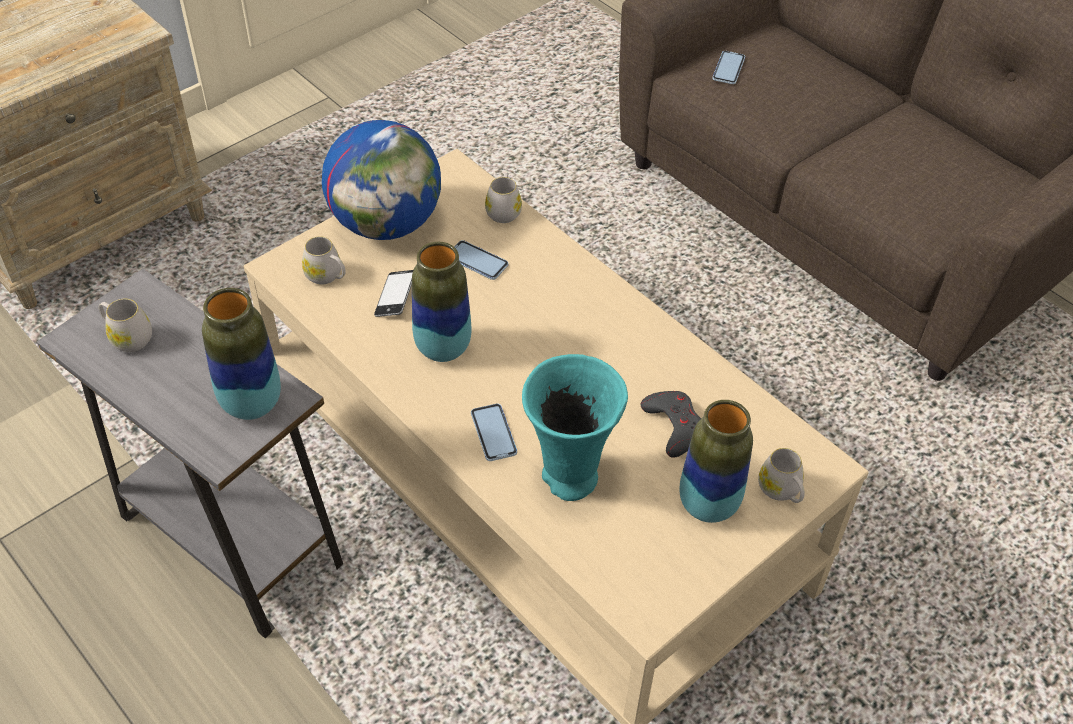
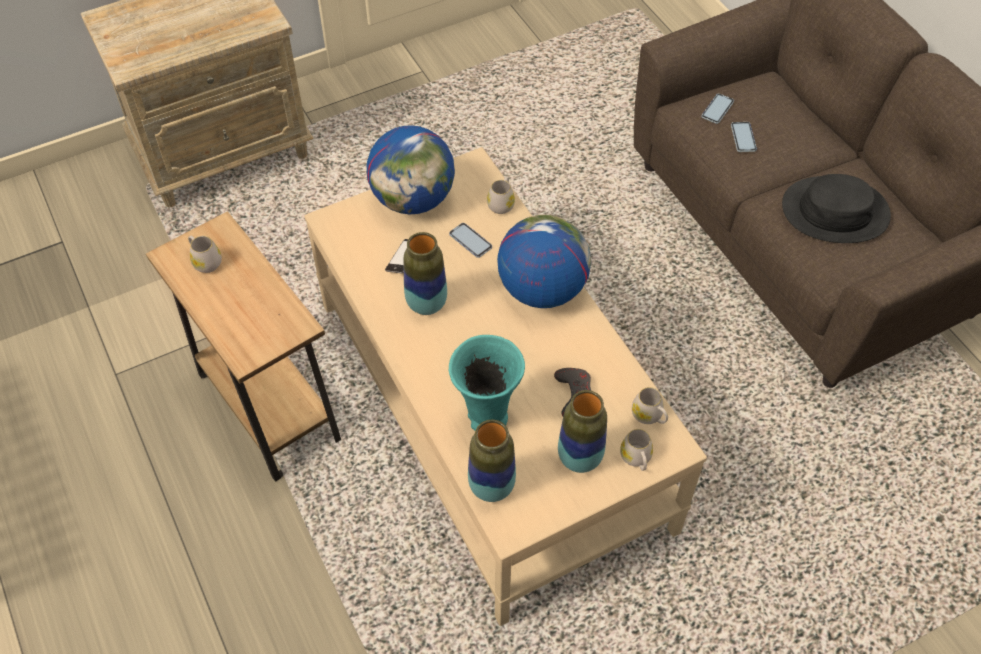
camera: 15 degrees right, 5 degrees up
(231, 540) = (268, 406): grey side table -> brown side table
(251, 403) = (275, 325): vase -> vase (491, 487)
(327, 276) = (360, 234): white mug -> white mug (649, 416)
(493, 433) = (443, 375): phone -> phone (743, 138)
(588, 304) = (541, 289): none -> globe
(907, 160) = (835, 211): none -> black hat

